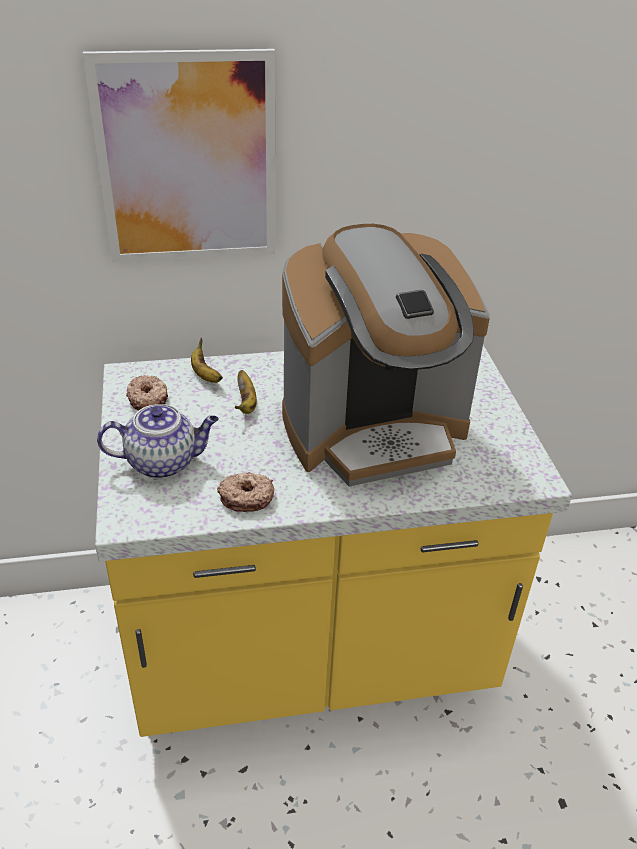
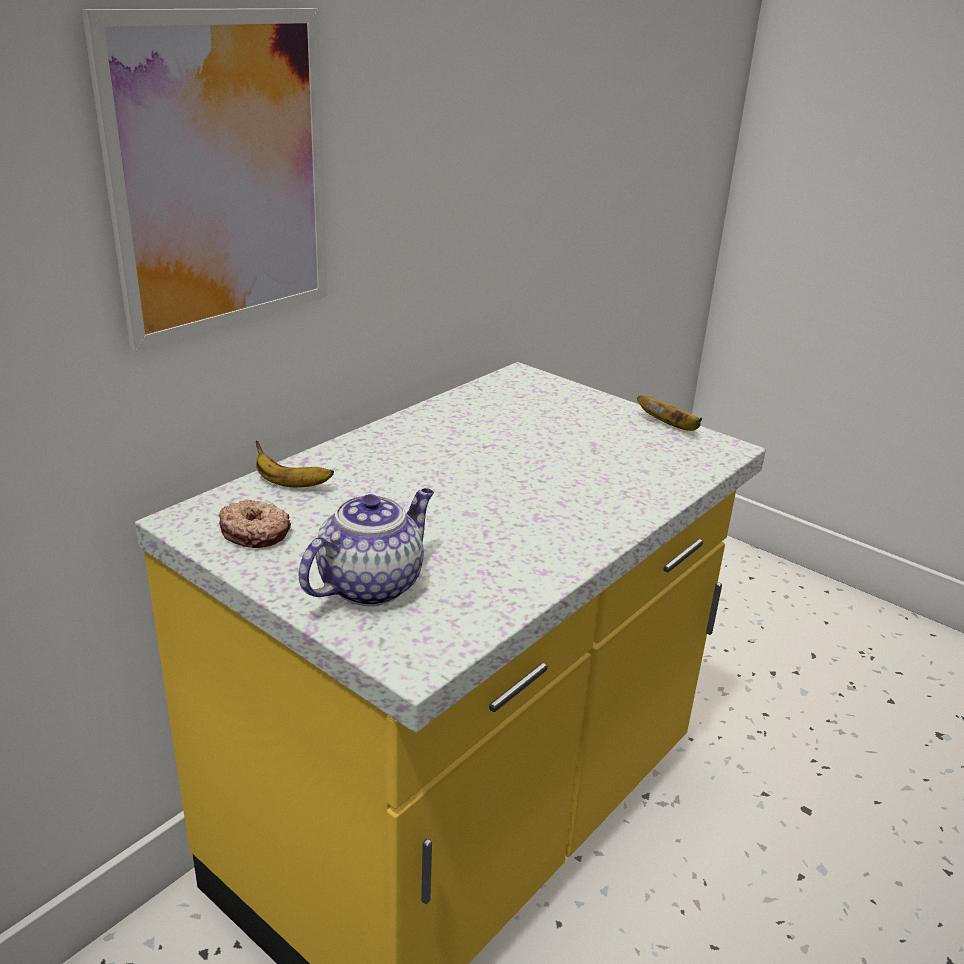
camera: 40 degrees left, 10 degrees down
(246, 403) = (380, 492): banana -> banana (670, 426)
(246, 497) = (513, 574): donut -> none
(374, 430) = (543, 465): coffee machine -> none

